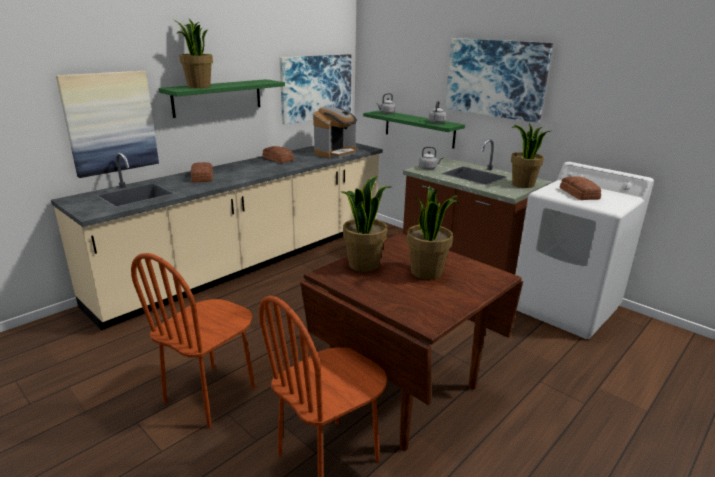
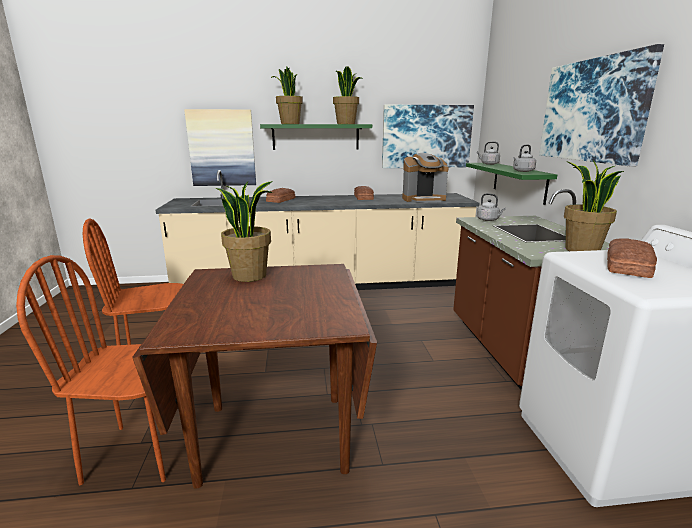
camera: 40 degrees right, 5 degrees down
(427, 272) = (283, 297): potted plant -> potted plant (346, 124)

